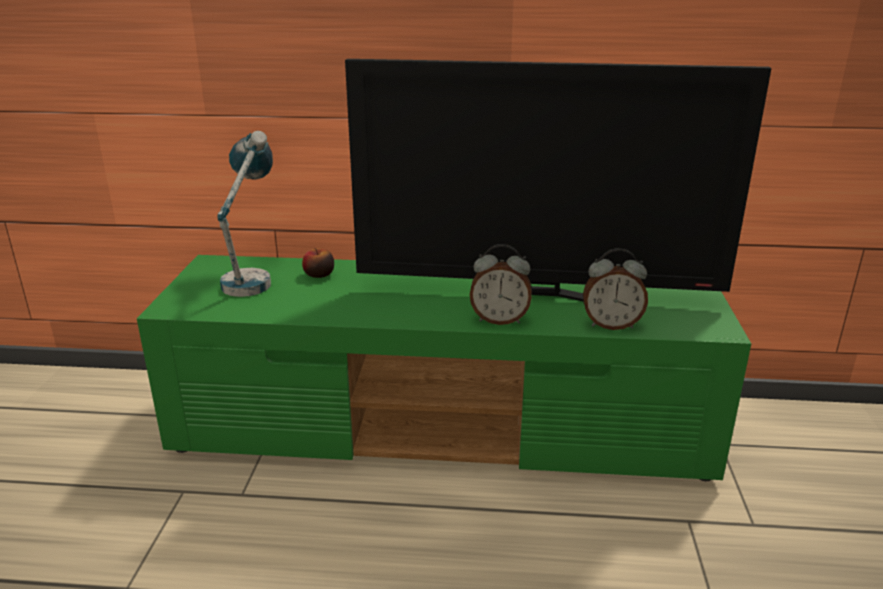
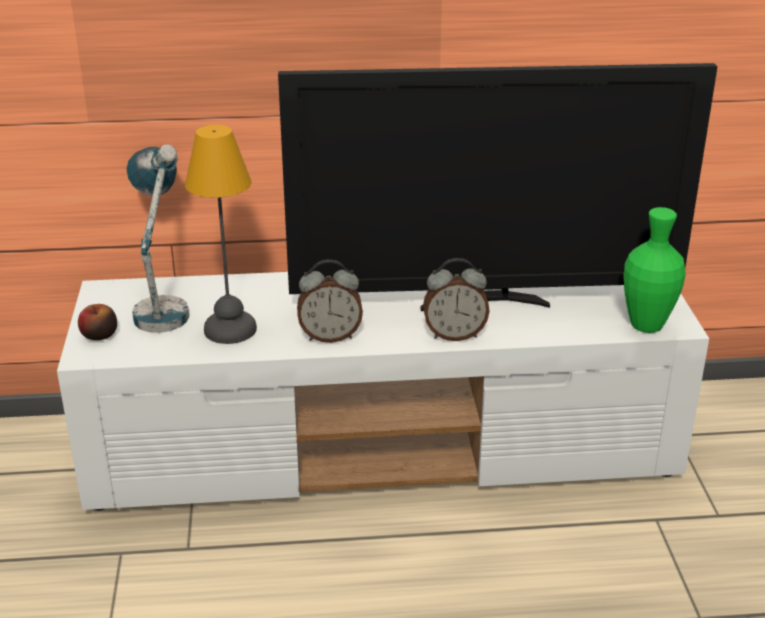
camera: 10 degrees left, 5 degrees up
(301, 299) = (232, 329): none -> table lamp
(319, 274) = (237, 296): apple -> apple (99, 335)
(445, 427) = (386, 449): green tv stand -> white tv stand
(611, 325) = (569, 330): alarm clock -> alarm clock (330, 336)
(688, 327) = (646, 326): none -> green vase

